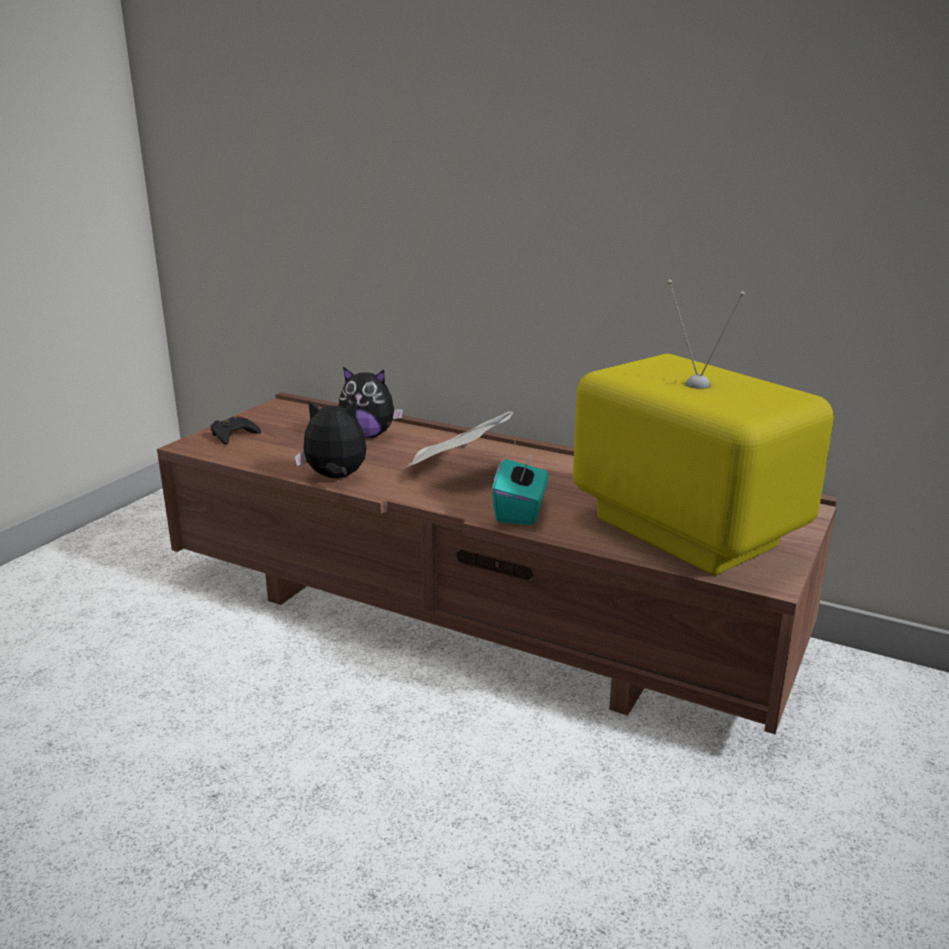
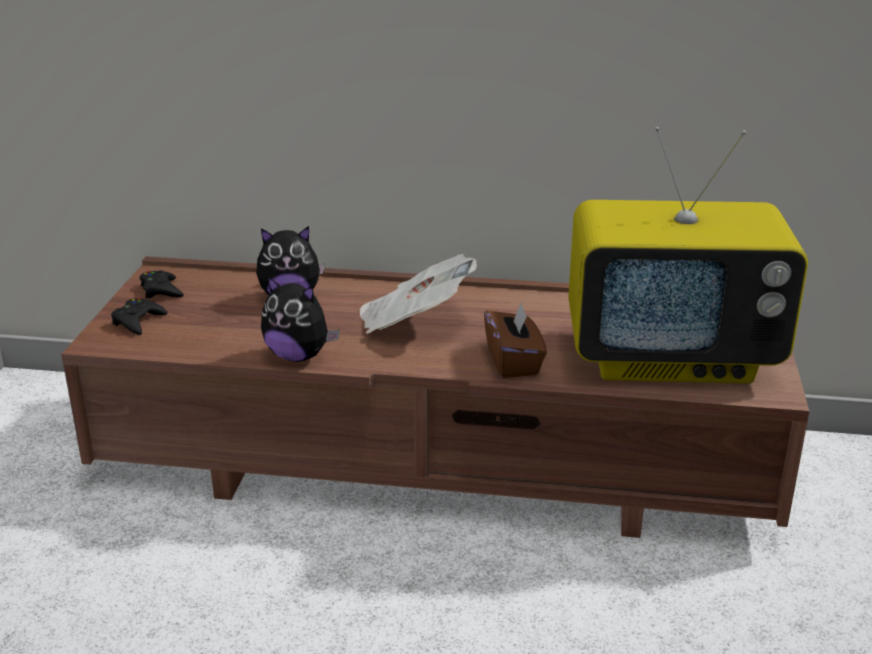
camera: 20 degrees left, 5 degrees up
(272, 417) = (161, 290): none -> black game controller
(335, 478) = (299, 356): plush toy -> plush toy turned 135 degrees counterclockwise
(520, 511) = (514, 362): turquoise tissue box -> brown tissue box
(681, 533) = (672, 358): television -> television turned 150 degrees clockwise

